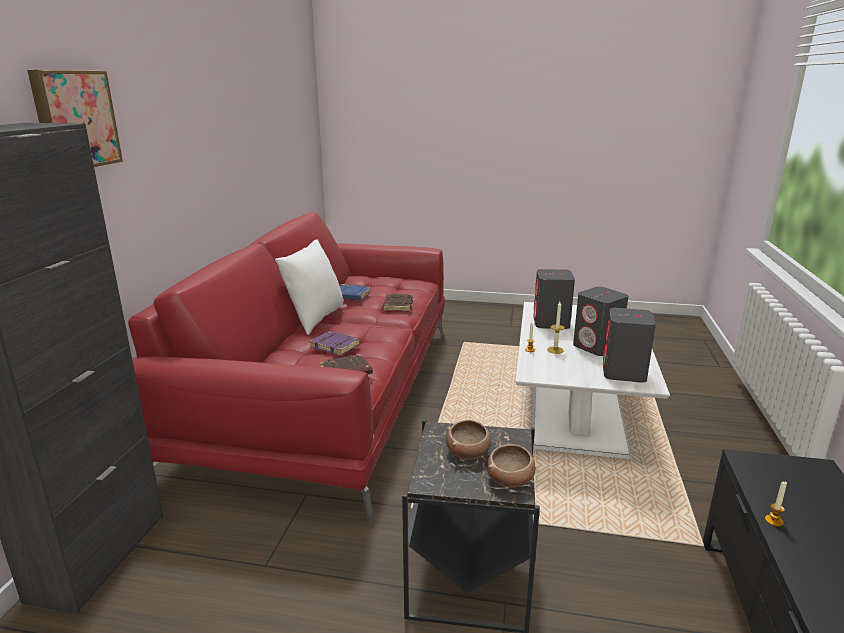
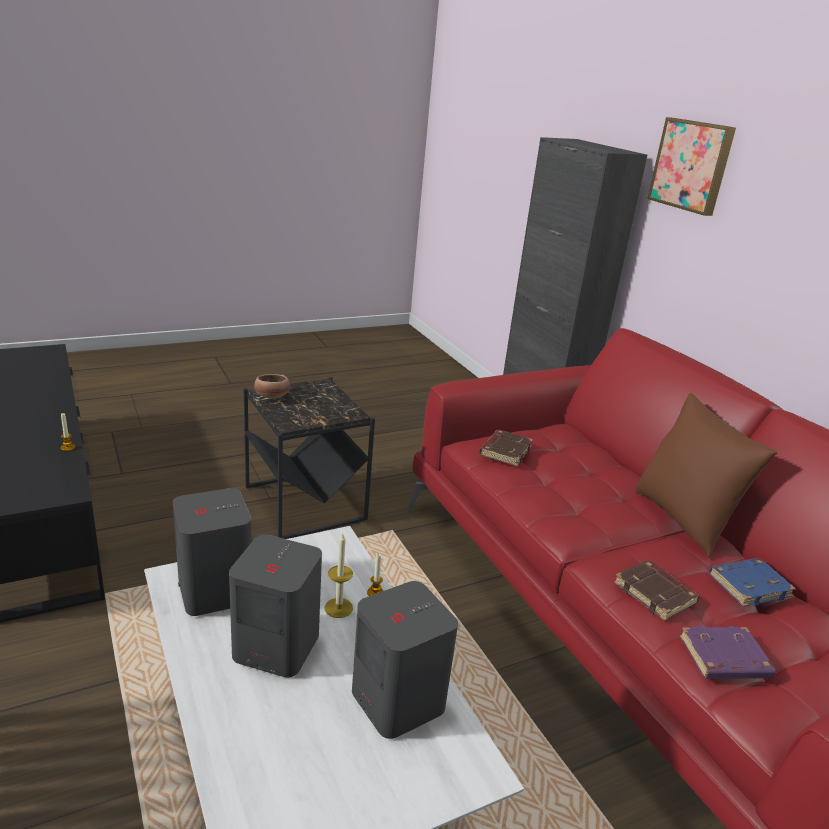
camera: 140 degrees right, 5 degrees up
(314, 319) = (683, 519): white pillow -> brown pillow
(336, 346) = (573, 480): purple book -> purple book (724, 659)
(468, 452) = (315, 404): bowl -> none

